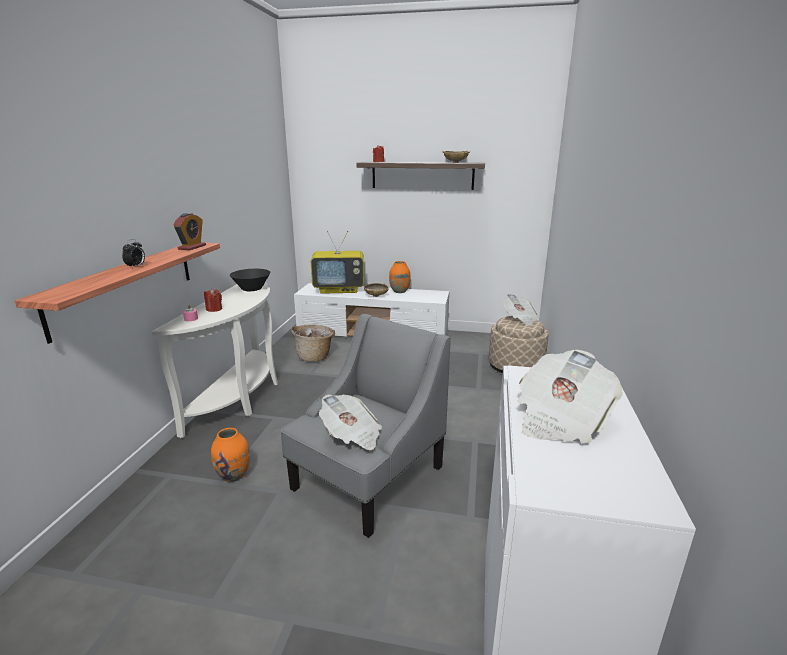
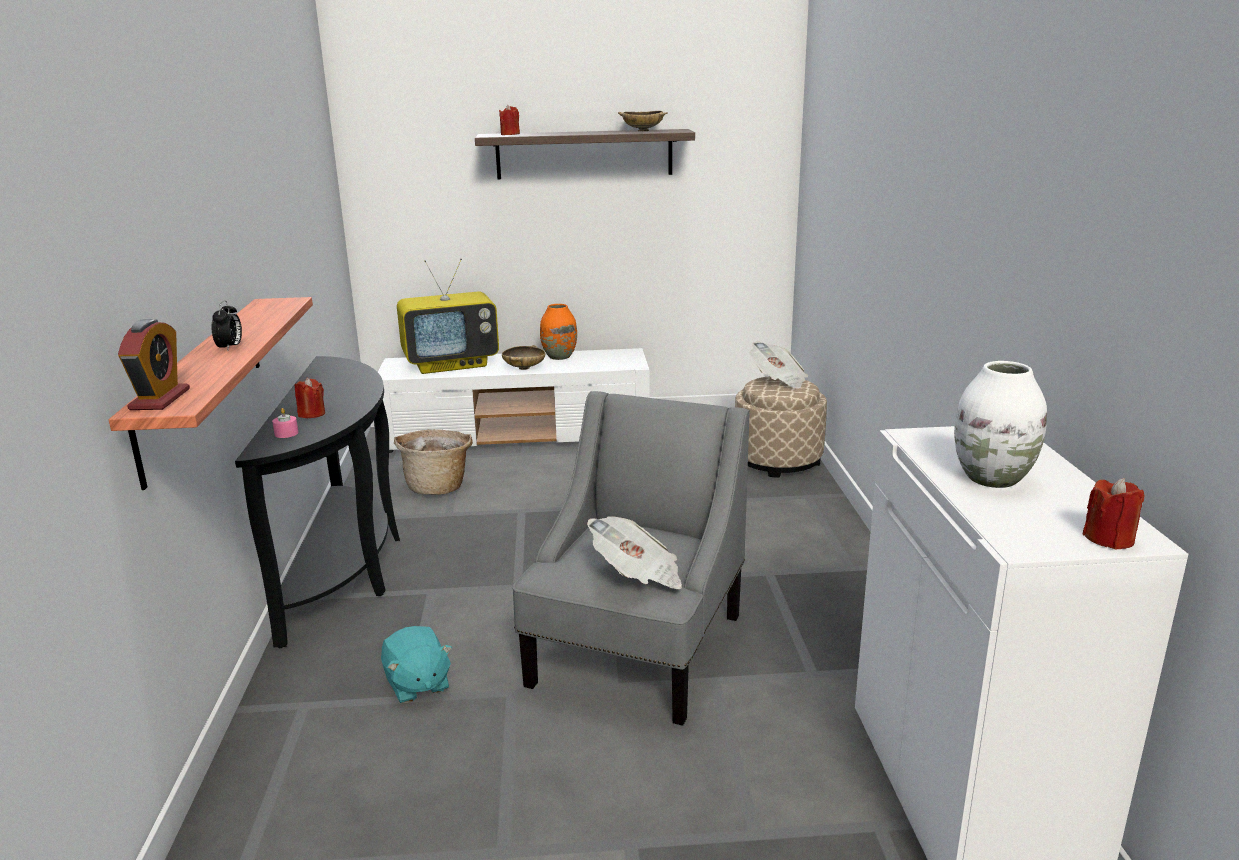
camera: 15 degrees left, 0 degrees up
(192, 247) = (274, 307): alarm clock -> alarm clock (160, 399)
(234, 475) = (417, 685): orange vase -> turquoise plush toy
(241, 397) = (347, 568): white console table -> black console table
(251, 289) = (344, 374): black bowl -> none
(560, 419) = (992, 479): newspaper -> white vase
(625, 496) = (1109, 539): none -> red candle

